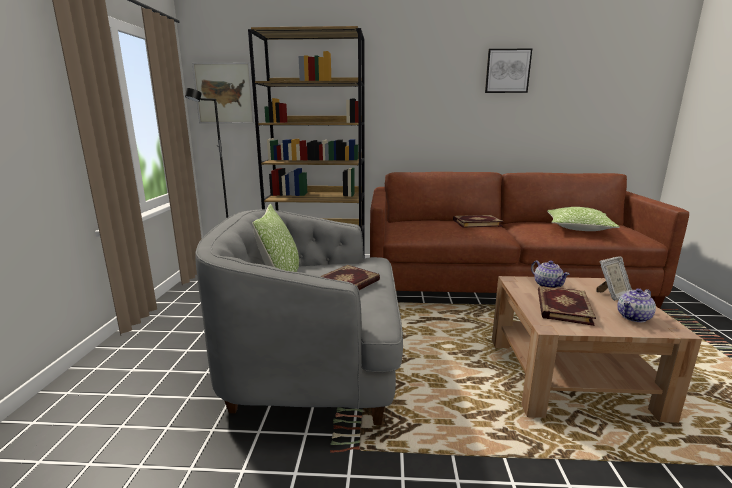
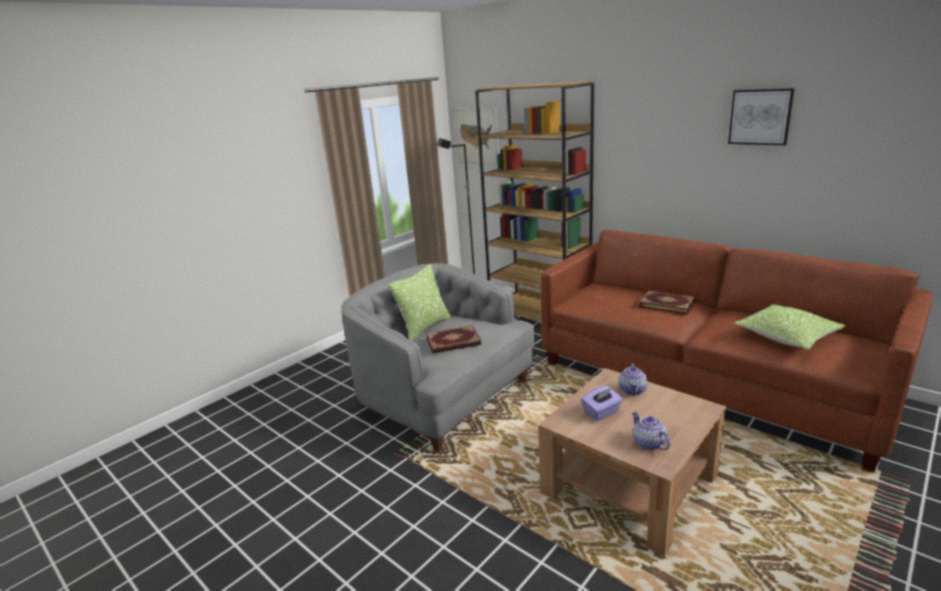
camera: 40 degrees right, 5 degrees up
(562, 307) = (602, 412): book -> purple tissue box
(613, 295) = (677, 419): picture frame -> none
(634, 317) = (648, 443): teapot -> teapot turned 60 degrees clockwise

